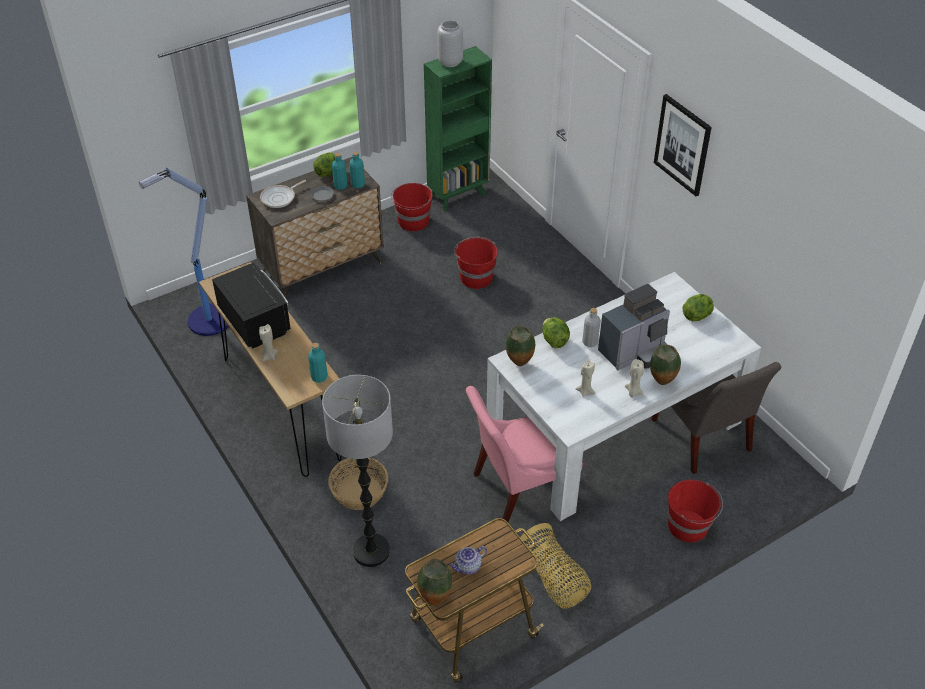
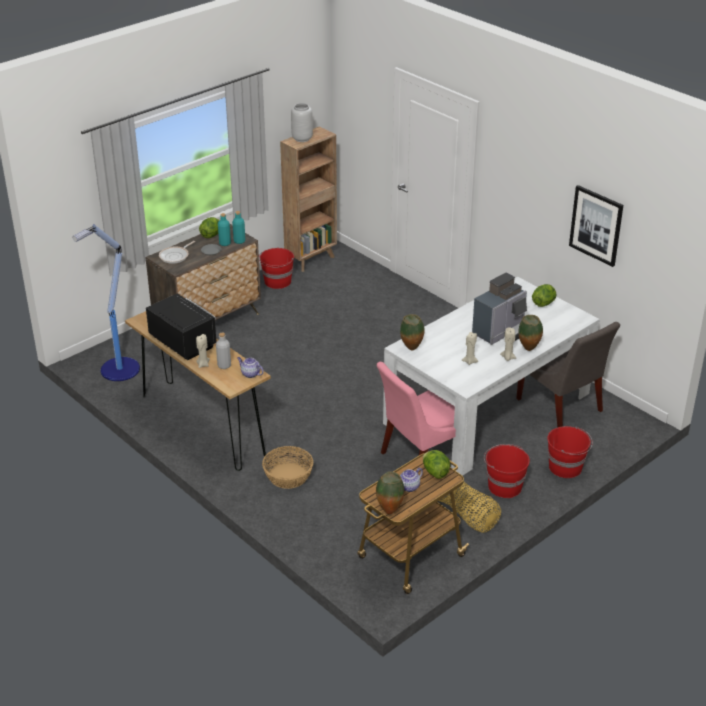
camera: 10 degrees left, 10 degrees down
(319, 377) = (250, 374): turquoise bottle -> teapot
(371, 551) = (310, 515): floor lamp -> none
(459, 195) = (311, 259): green bookcase -> brown bookcase
(475, 277) = (343, 316): red bucket -> red bucket (504, 486)
(554, 340) = (434, 331): lettuce -> lettuce (435, 472)
(590, 342) = (464, 329): grey bottle -> grey bottle (224, 365)
(682, 145) = (513, 169): picture -> picture (596, 225)

